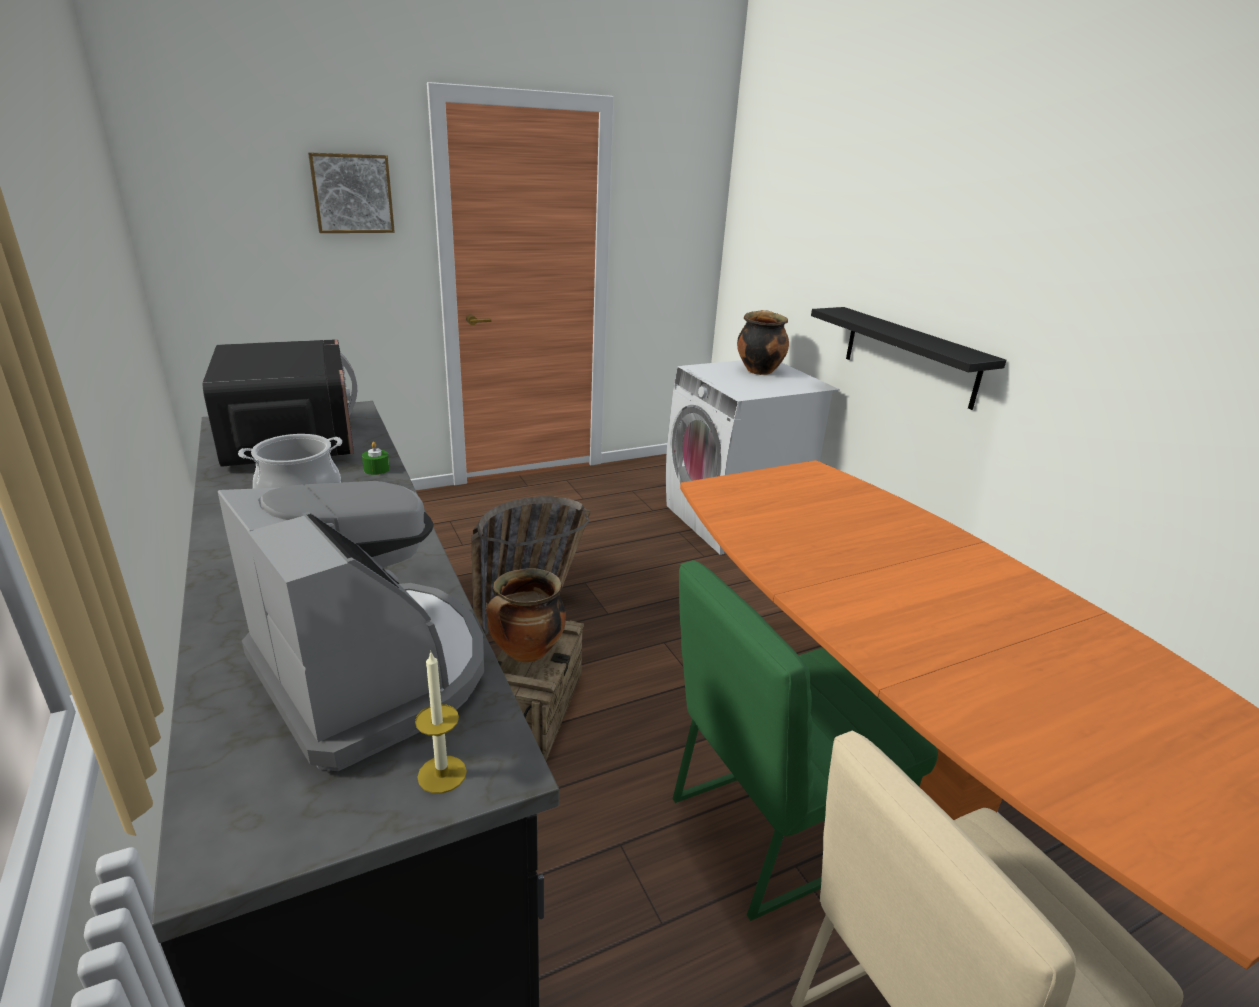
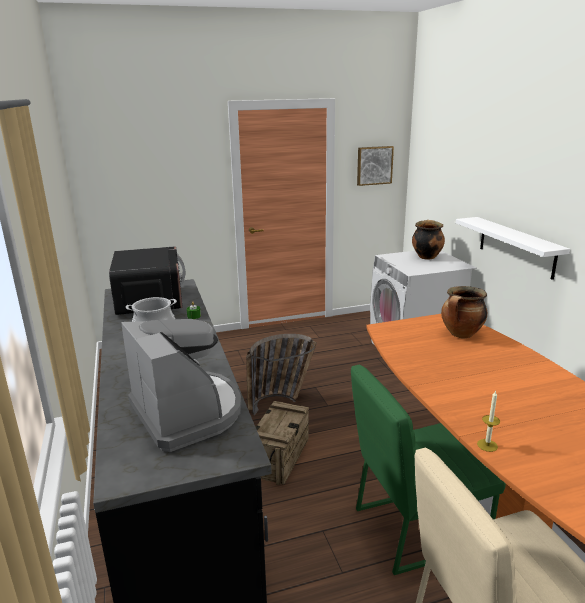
camera: 10 degrees right, 5 degrees down
(352, 193) = (186, 163): picture -> picture (374, 165)
(442, 774) = (217, 455): candle -> candle (487, 445)
(526, 653) = (274, 422): cooking pot -> cooking pot (461, 335)
(909, 356) = (516, 247): black shelf -> white shelf

